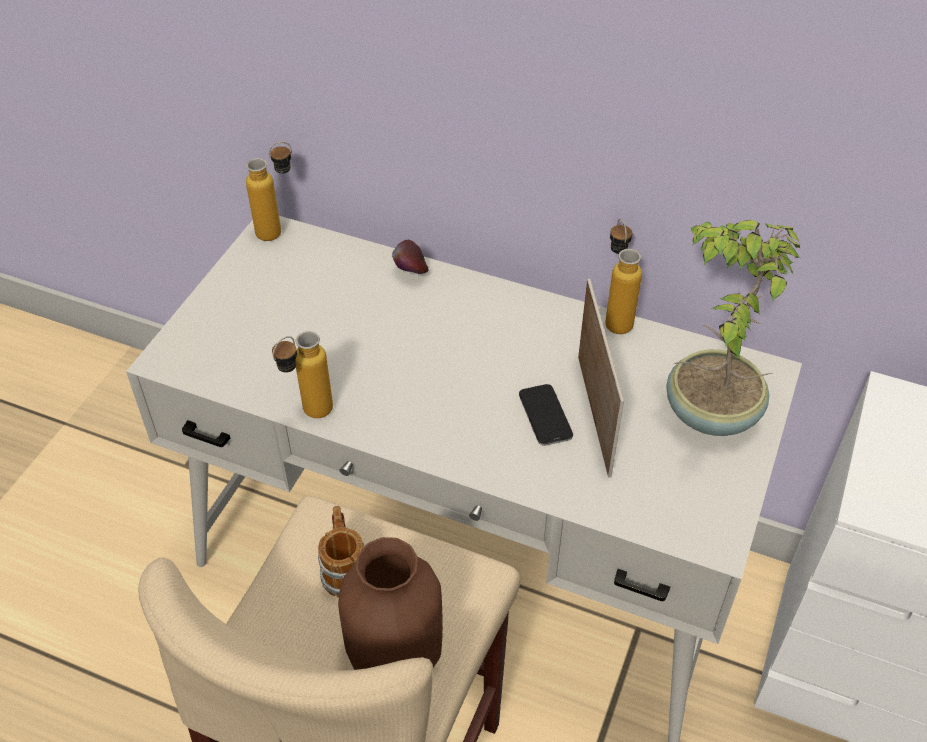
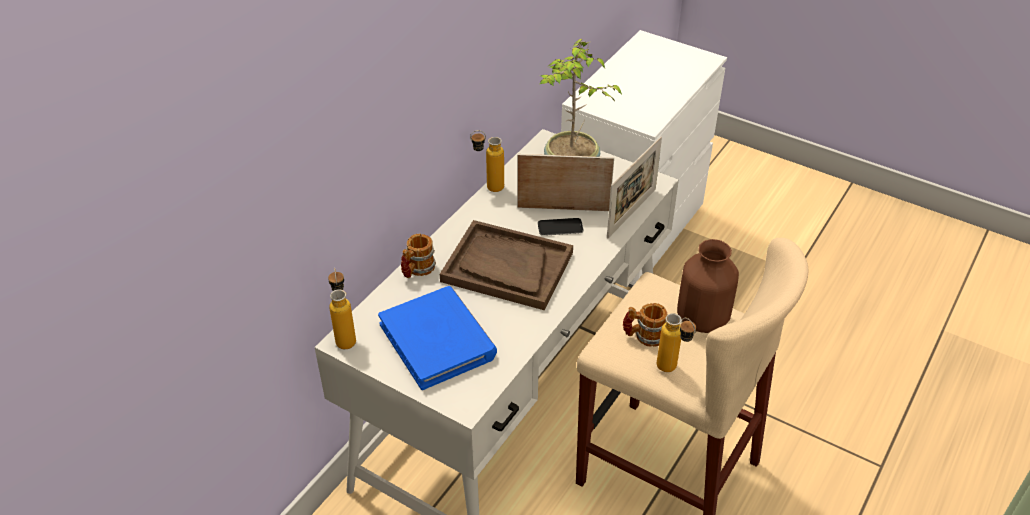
camera: 80 degrees left, 5 degrees down
(279, 314) = (438, 340): none -> blue book
(308, 415) = (537, 331): bottle -> bottle (672, 370)
(411, 272) = (417, 270): apple -> mug
(437, 363) = (507, 267): none -> brown tray
(613, 510) = (631, 213): none -> picture frame

